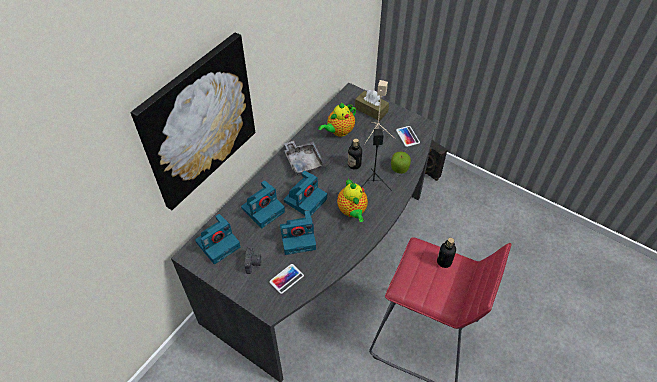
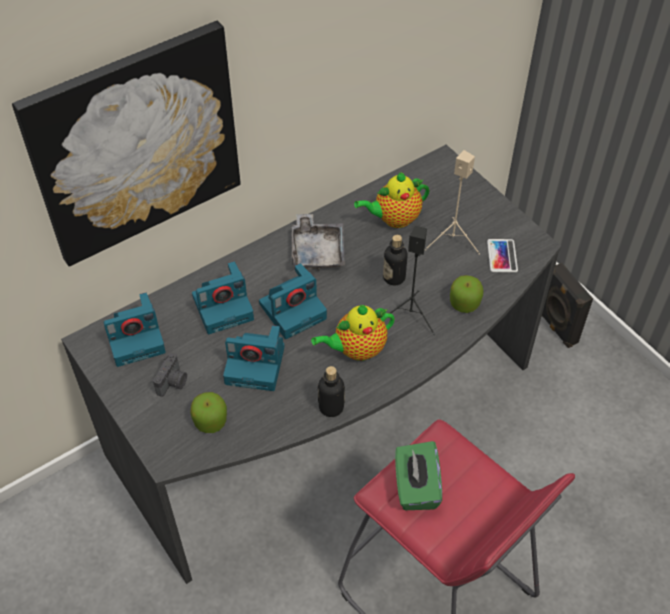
camera: 20 degrees right, 0 degrees up
(286, 279) = (210, 421): phone -> apple
(352, 211) = (357, 350): teapot -> teapot turned 60 degrees clockwise
(371, 110) = (462, 198): brown tissue box -> none
(418, 279) = (416, 487): none -> green tissue box
(444, 261) = (471, 473): bottle -> bottle (331, 407)

